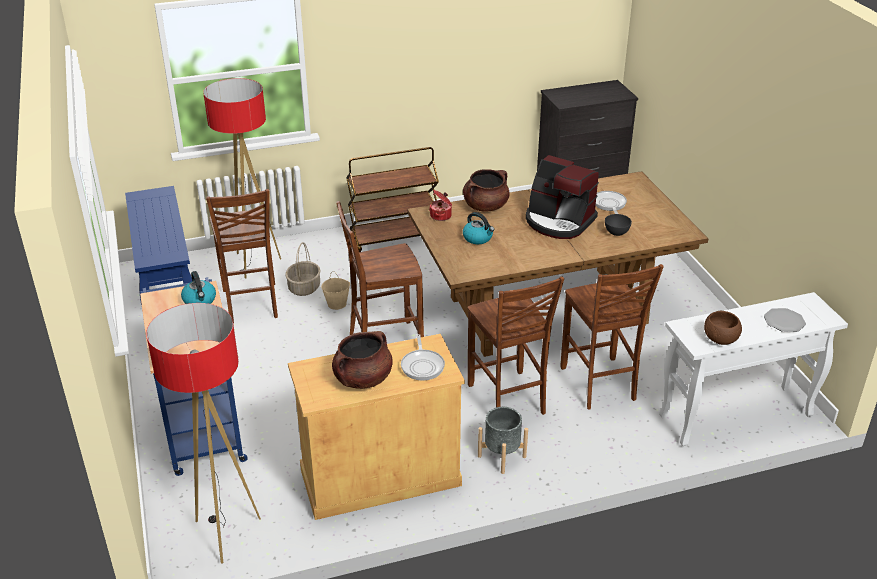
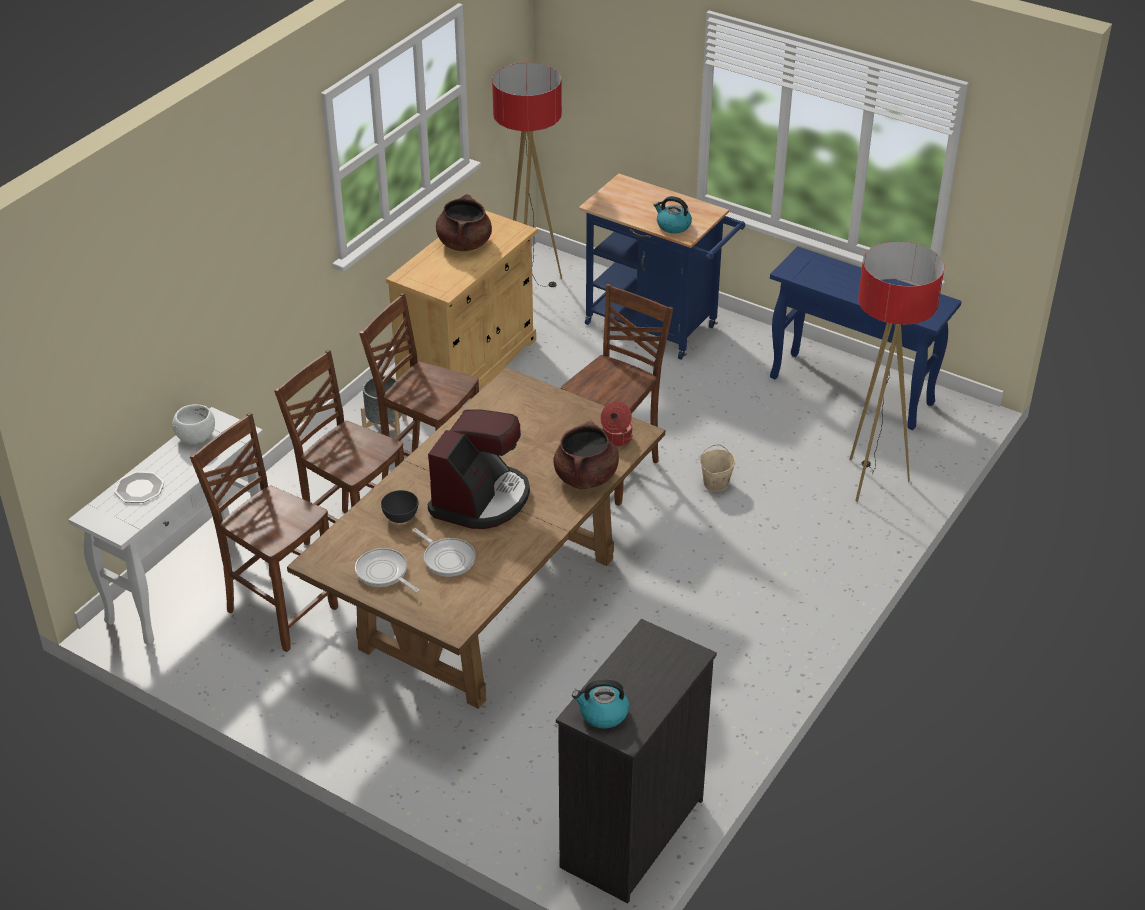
camera: 140 degrees right, 5 degrees up
(251, 304) = (795, 437): brown chair -> brown chair (280, 609)
(304, 288) = (775, 482): basket -> none
(393, 238) = (782, 603): brown cart -> none
(422, 365) = (431, 272): frying pan -> frying pan (384, 573)
(478, 238) = (542, 431): kettle -> kettle (602, 713)
(559, 221) = (481, 499): coffee machine -> coffee machine turned 120 degrees clockwise
(720, 338) = (196, 436): brown bowl -> white bowl

